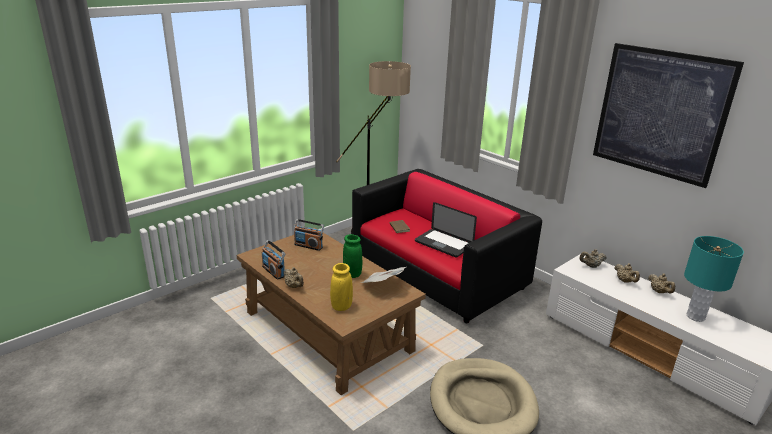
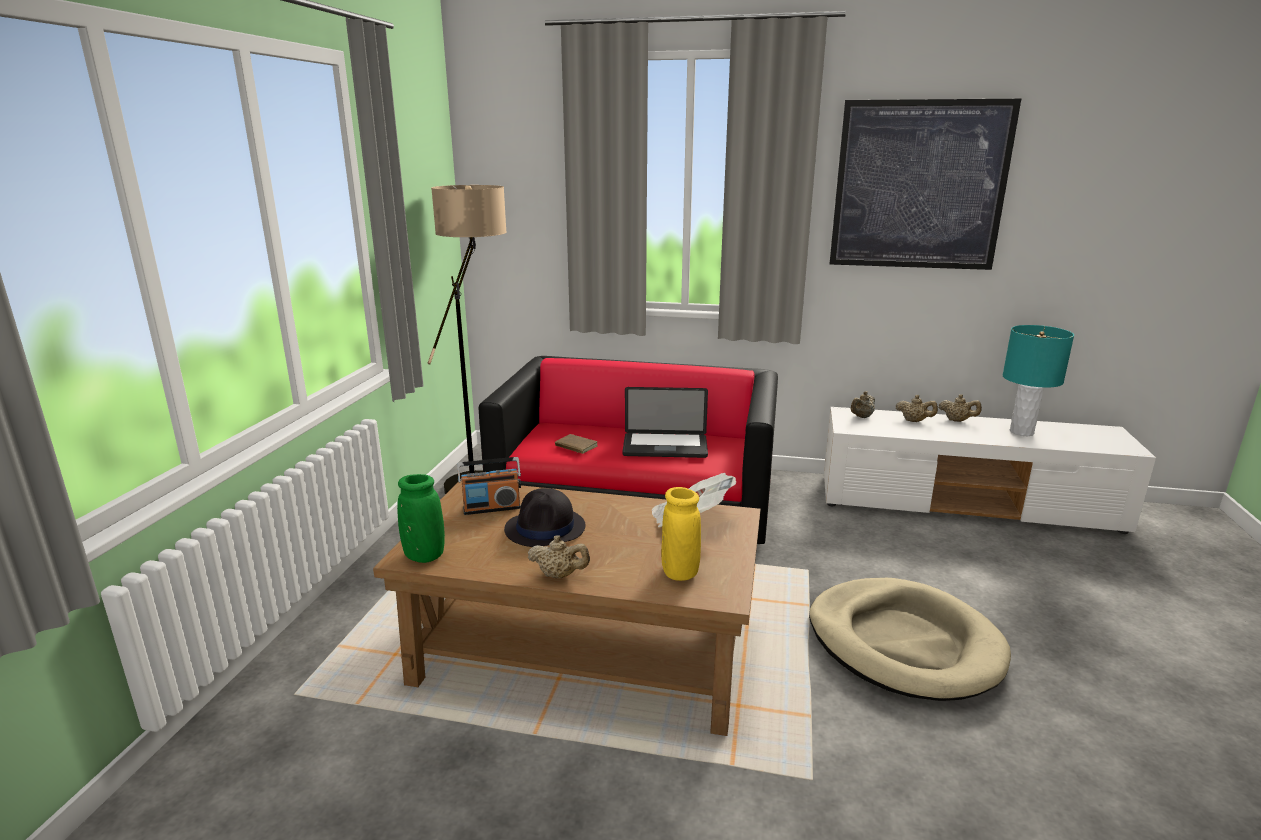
camera: 35 degrees left, 5 degrees down
(273, 271) = (487, 567): radio -> none
(316, 264) = (545, 529): none -> black hat
(352, 274) = (623, 522): green vase -> green vase (424, 556)

